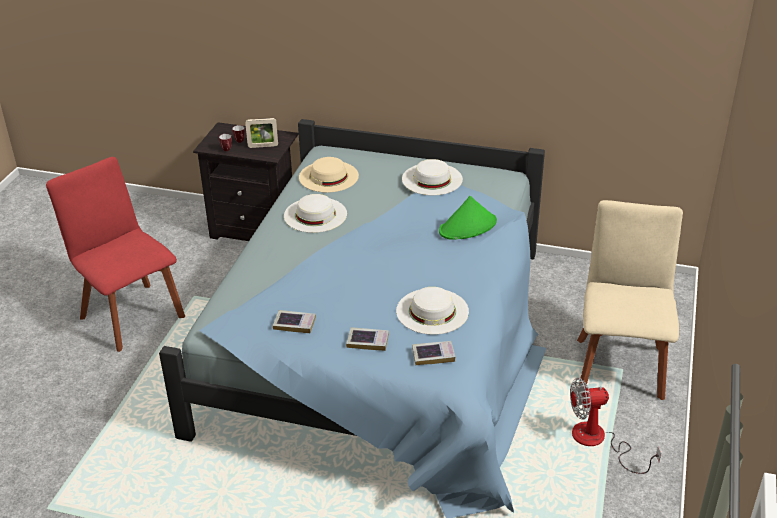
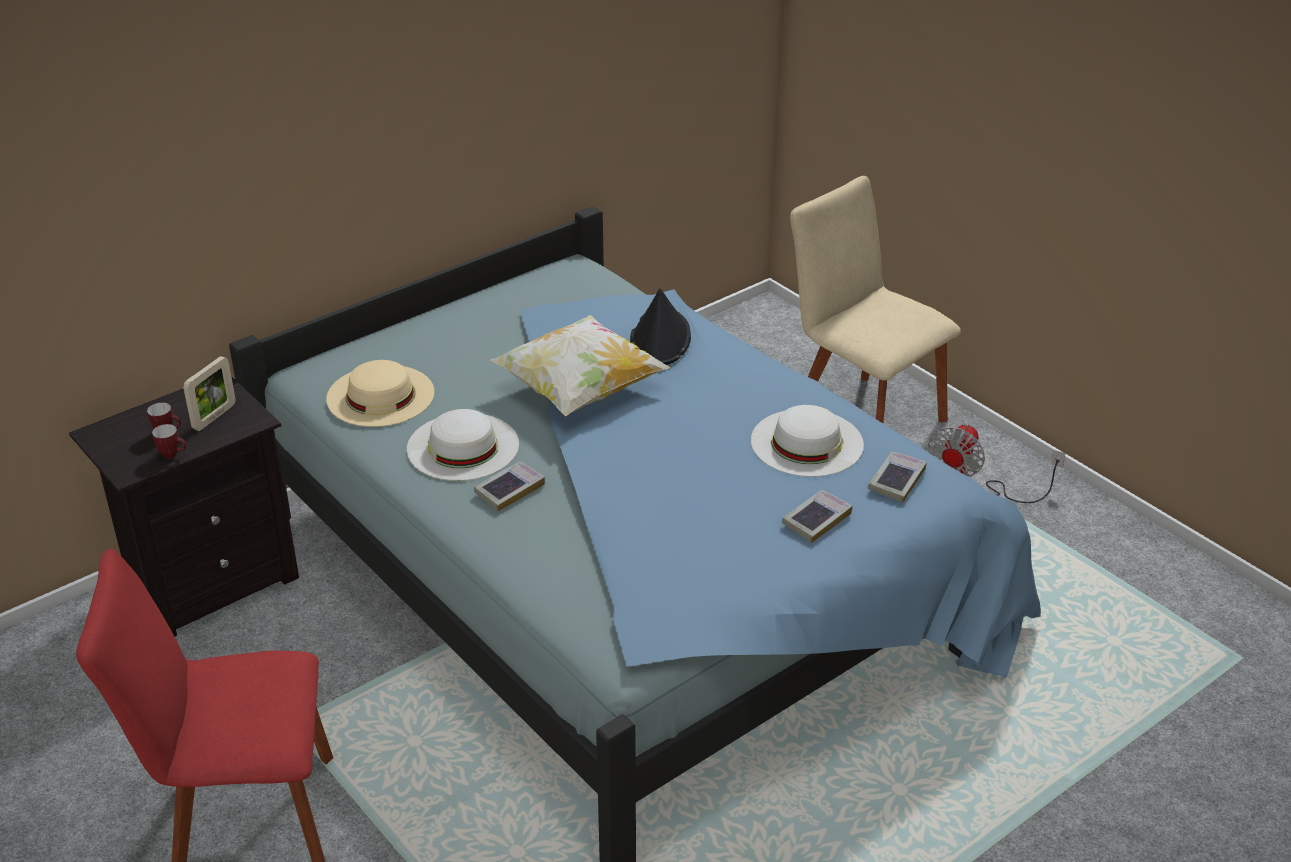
camera: 55 degrees left, 0 degrees up
(294, 324) = (713, 567): book -> book (509, 489)
(396, 225) = (579, 390): none -> pillow
(432, 179) = (517, 316): white hat -> none
(468, 227) = (660, 338): green hat -> black hat

